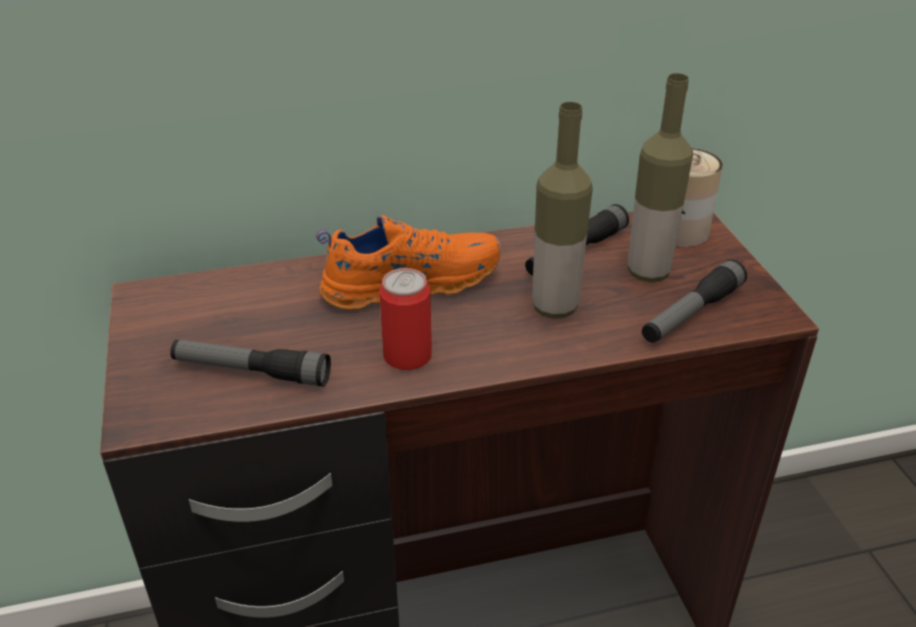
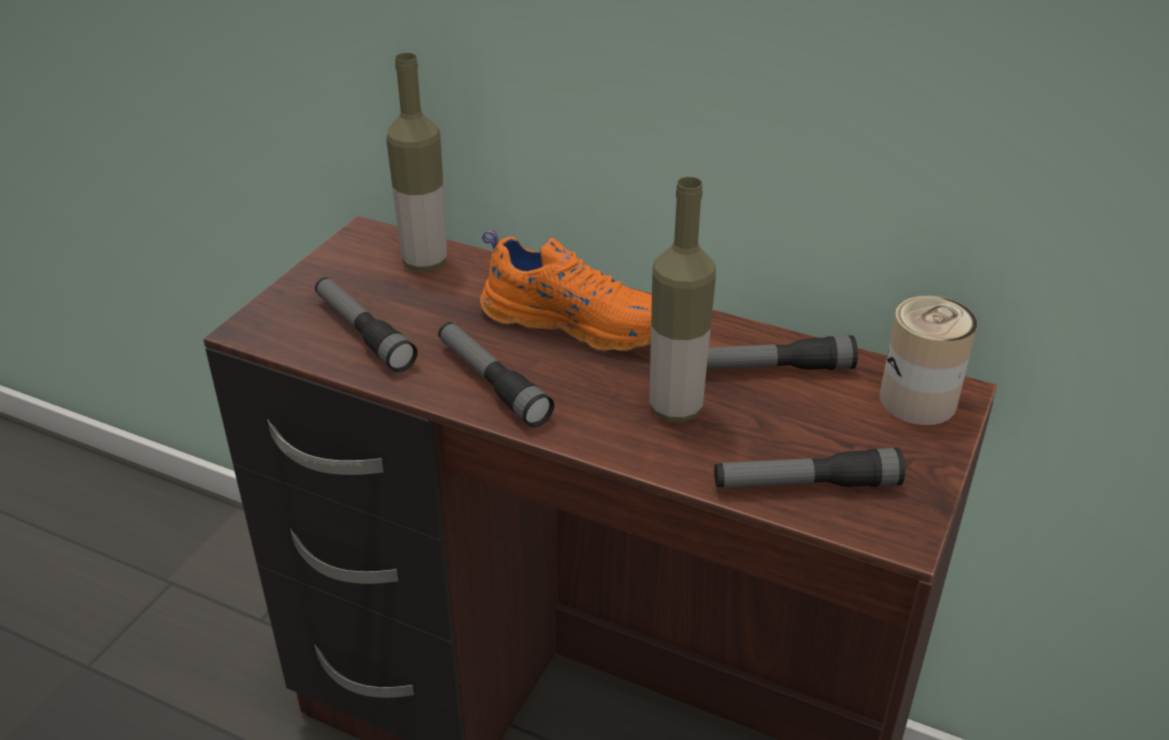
camera: 40 degrees right, 0 degrees up
(407, 356) = (492, 383): can -> flashlight
(648, 272) = (818, 424): bottle -> bottle (425, 262)

